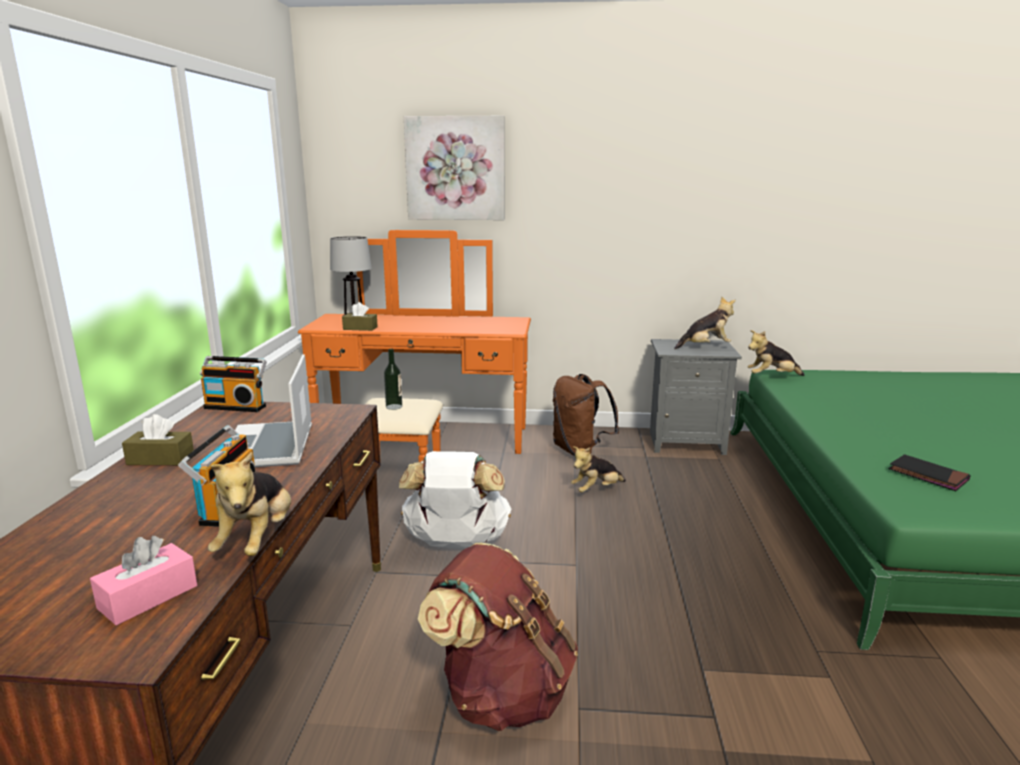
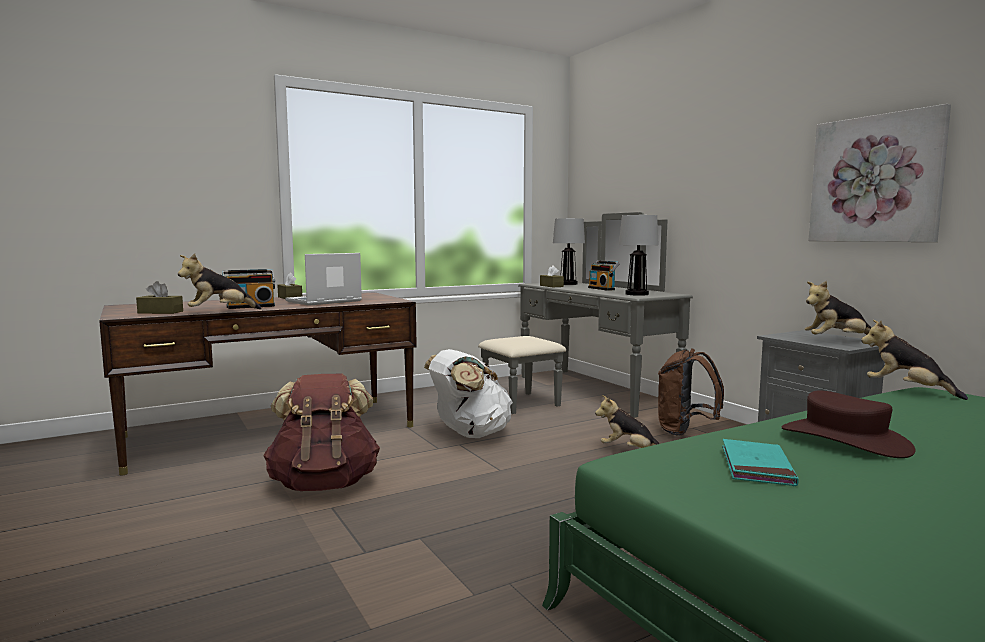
camera: 55 degrees right, 10 degrees down
(148, 597) = (160, 312): pink tissue box -> brown tissue box
(237, 406) = (371, 294): radio -> radio (602, 289)
(394, 407) = (519, 339): bottle -> none
(419, 446) = (578, 394): orange dresser -> grey dresser
(455, 168) = (650, 159): picture -> picture (875, 179)
(494, 327) = (636, 294): none -> table lamp
(705, 347) = (836, 341): plush toy -> plush toy turned 135 degrees clockwise
(883, 434) = (845, 439): none -> brown hat
(928, 476) = (757, 467): black book -> turquoise book

